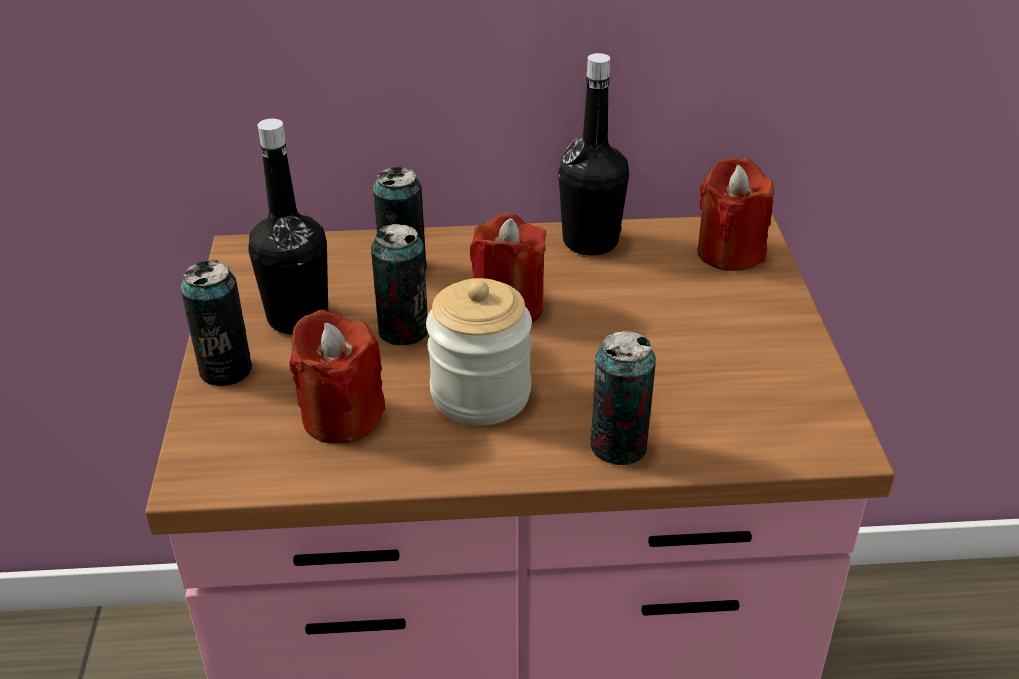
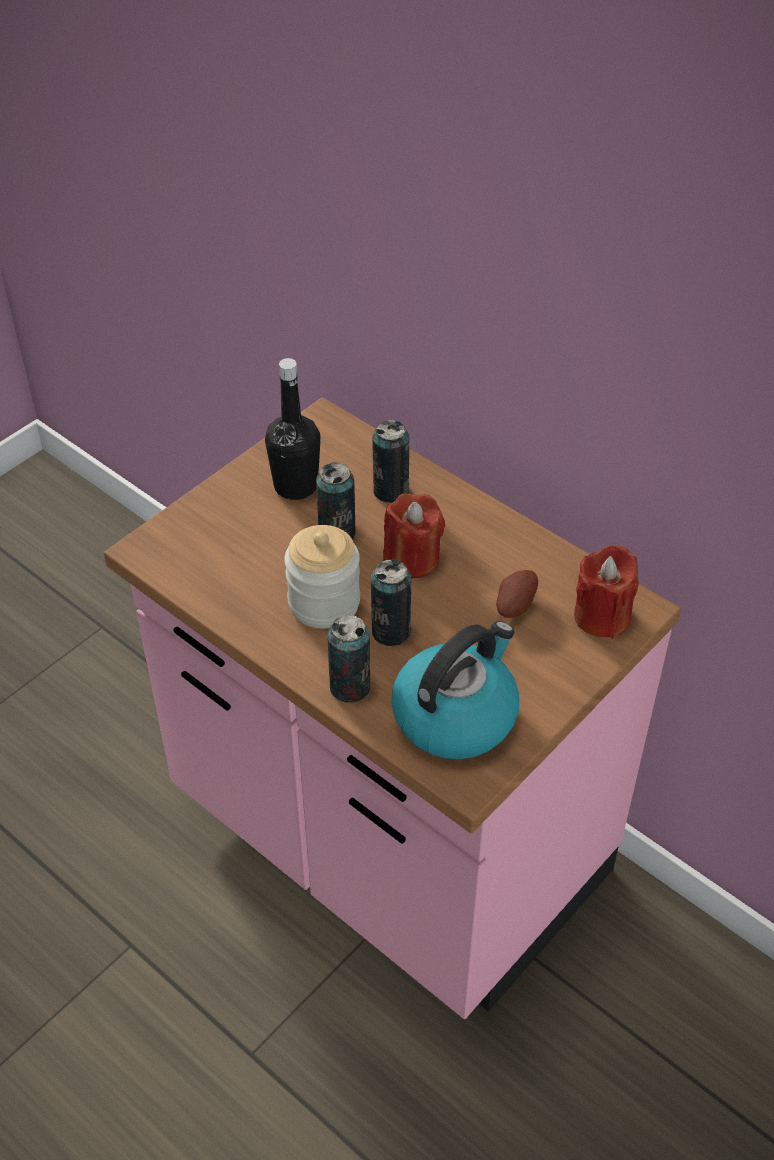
camera: 45 degrees right, 10 degrees up
(225, 370) = (223, 495): can -> can (391, 631)
(342, 417) = (242, 564): red candle -> none
(590, 242) = (525, 546): black bottle -> none
(651, 287) = (514, 605): none -> potato
(744, 401) = (455, 715): none -> kettle

